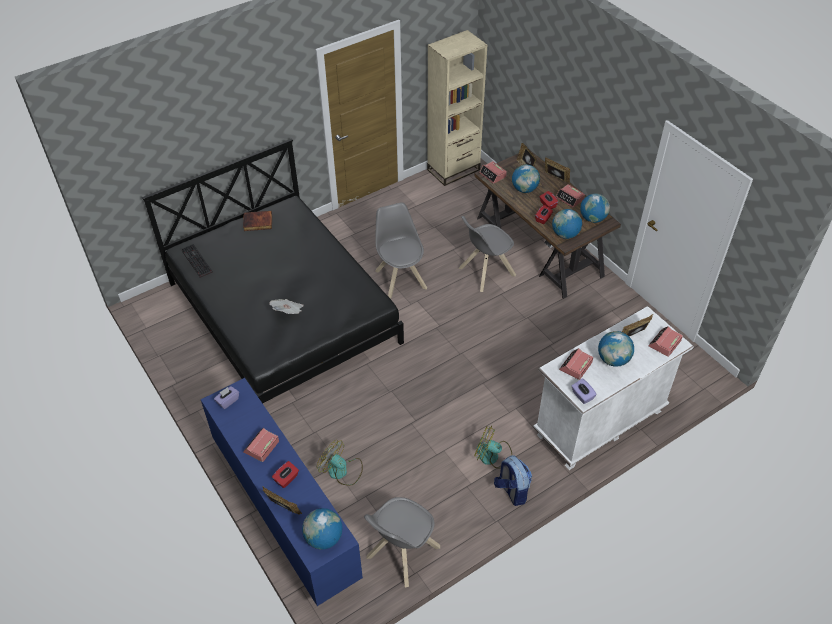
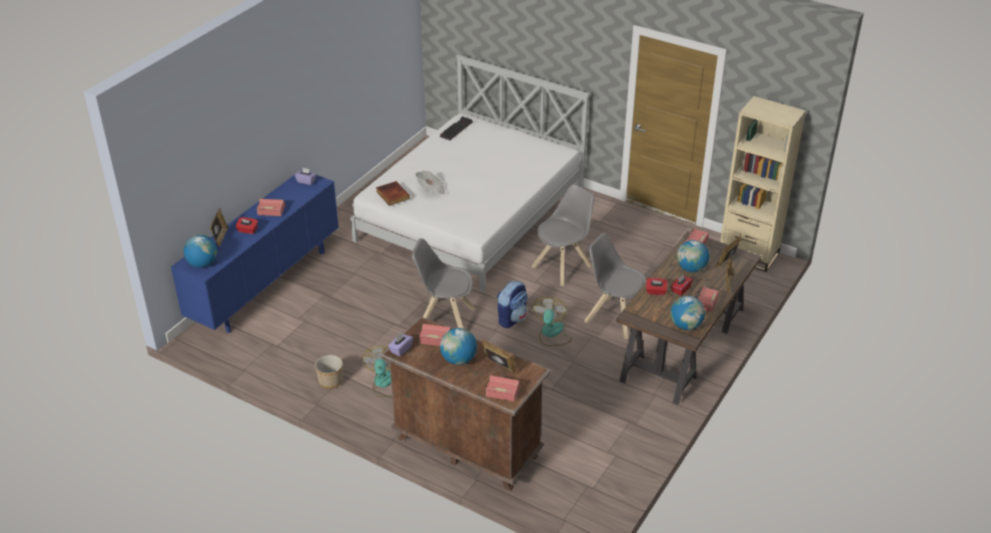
camera: 65 degrees right, 10 degrees down
(257, 222) = (524, 142): book -> book (392, 195)
(282, 313) = (470, 214): black bed -> white bed
(342, 471) = (322, 300): fan -> fan (551, 334)
(401, 553) = (258, 357): grey chair -> grey chair (444, 318)
(468, 499) = (330, 381): none -> planter
(511, 491) = (353, 405): backpack -> backpack (512, 319)
(565, 234) = (644, 312): globe -> none
(599, 423) = (466, 446): white dresser -> brown dresser

